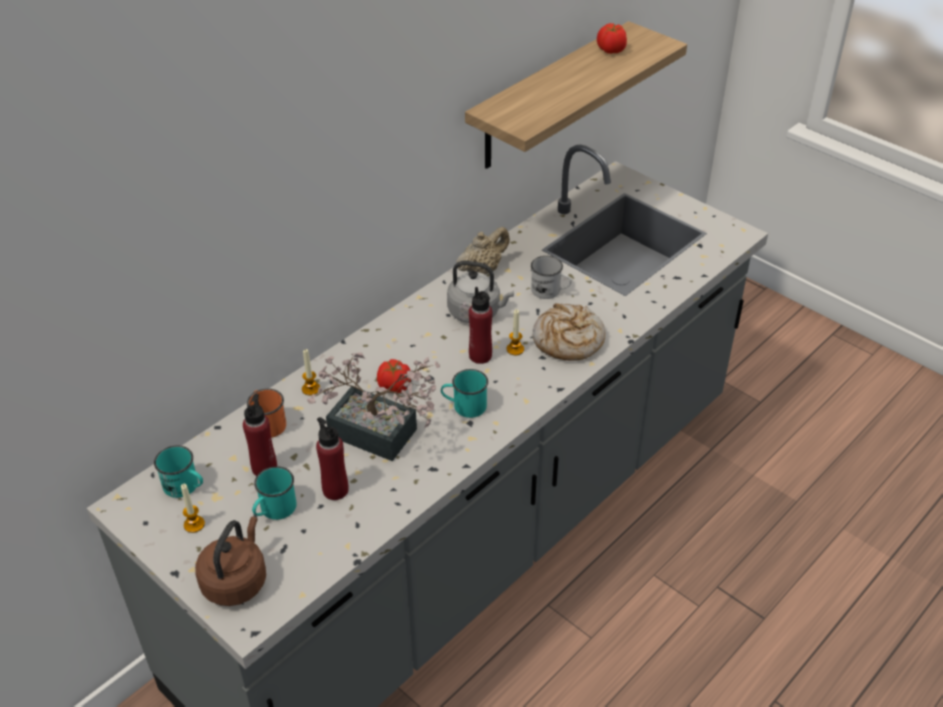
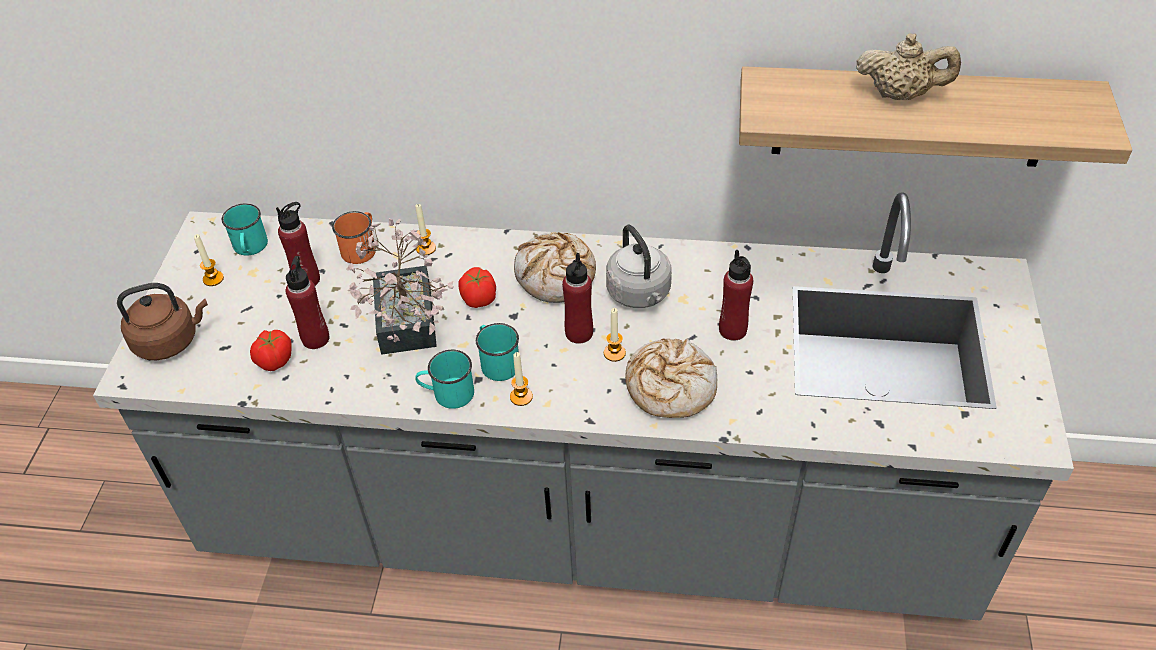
camera: 55 degrees right, 5 degrees up
(274, 510) = (263, 315): turquoise mug -> turquoise mug (447, 394)
(416, 340) = (556, 276): none -> bread
(482, 270) = (708, 262): beige teapot -> beige teapot (900, 95)
(508, 410) = (521, 397): none -> candle
(550, 291) = (732, 330): white mug -> red bottle
(610, 50) = (1016, 100): tomato -> tomato (274, 361)

